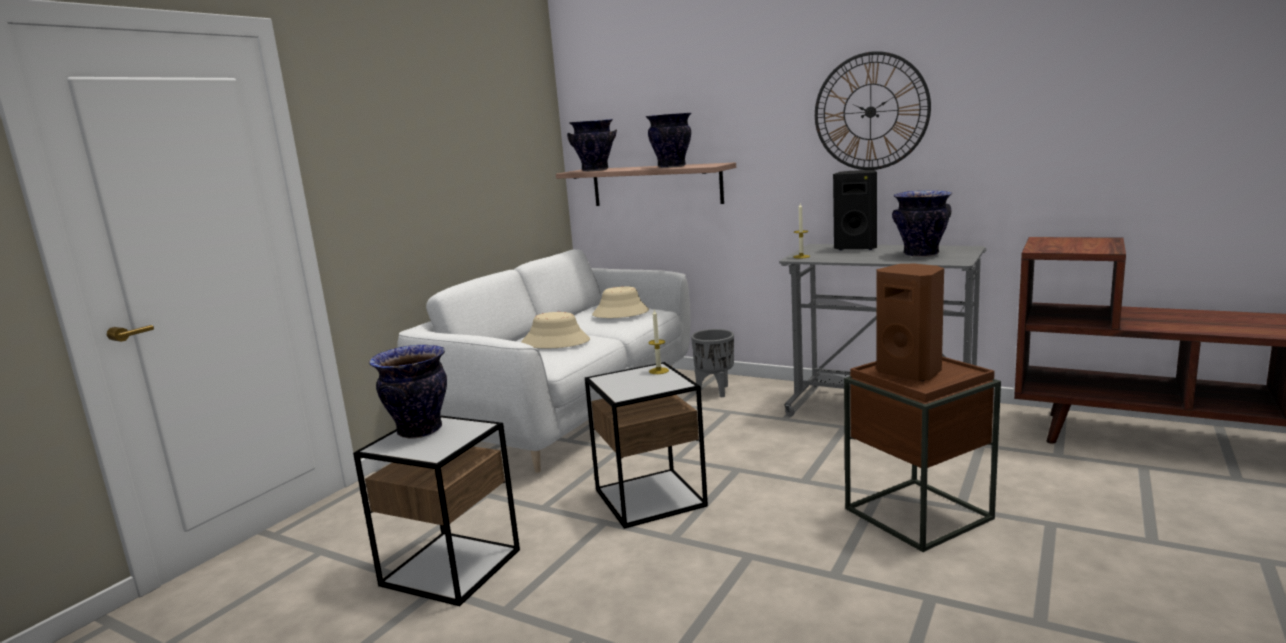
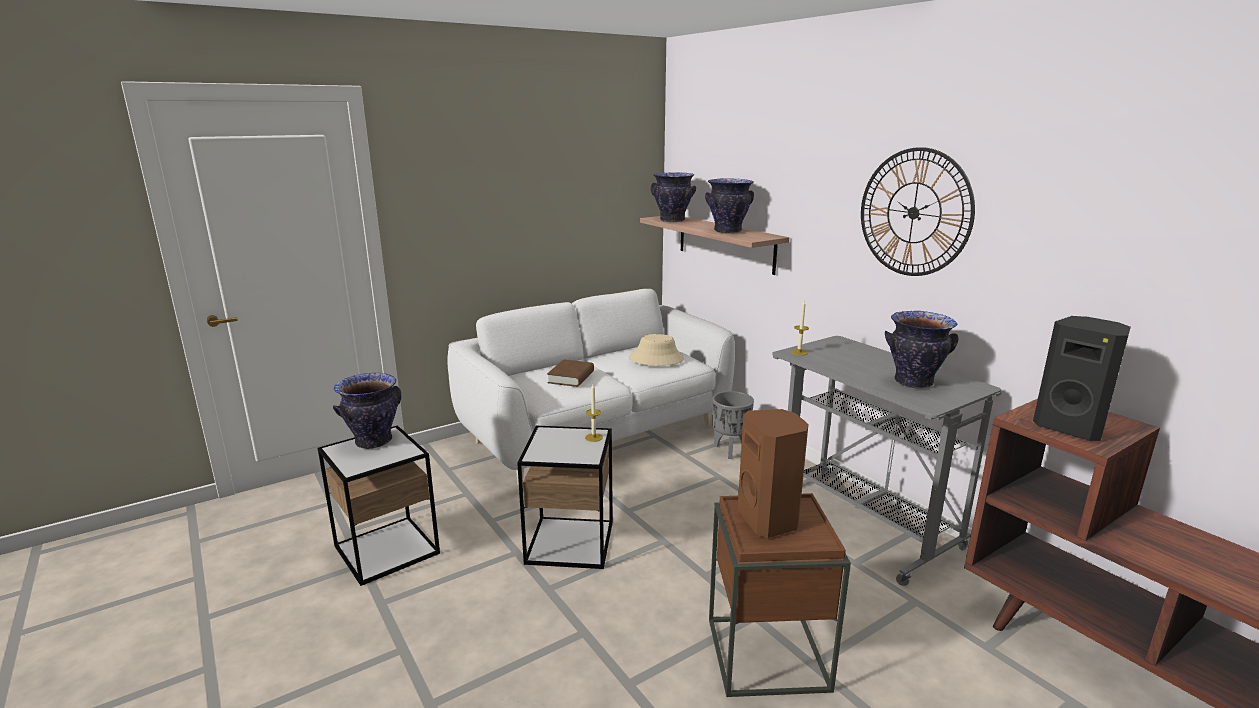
camera: 25 degrees right, 5 degrees up
(555, 342) = (571, 377): beige hat -> brown book
(856, 248) = (868, 354): black speaker -> black speaker (1070, 428)

